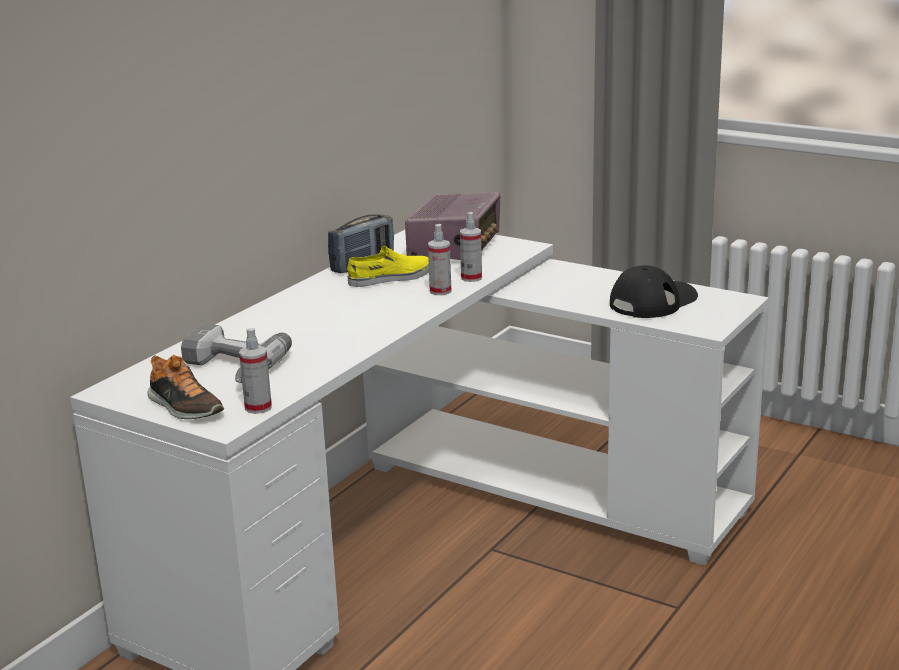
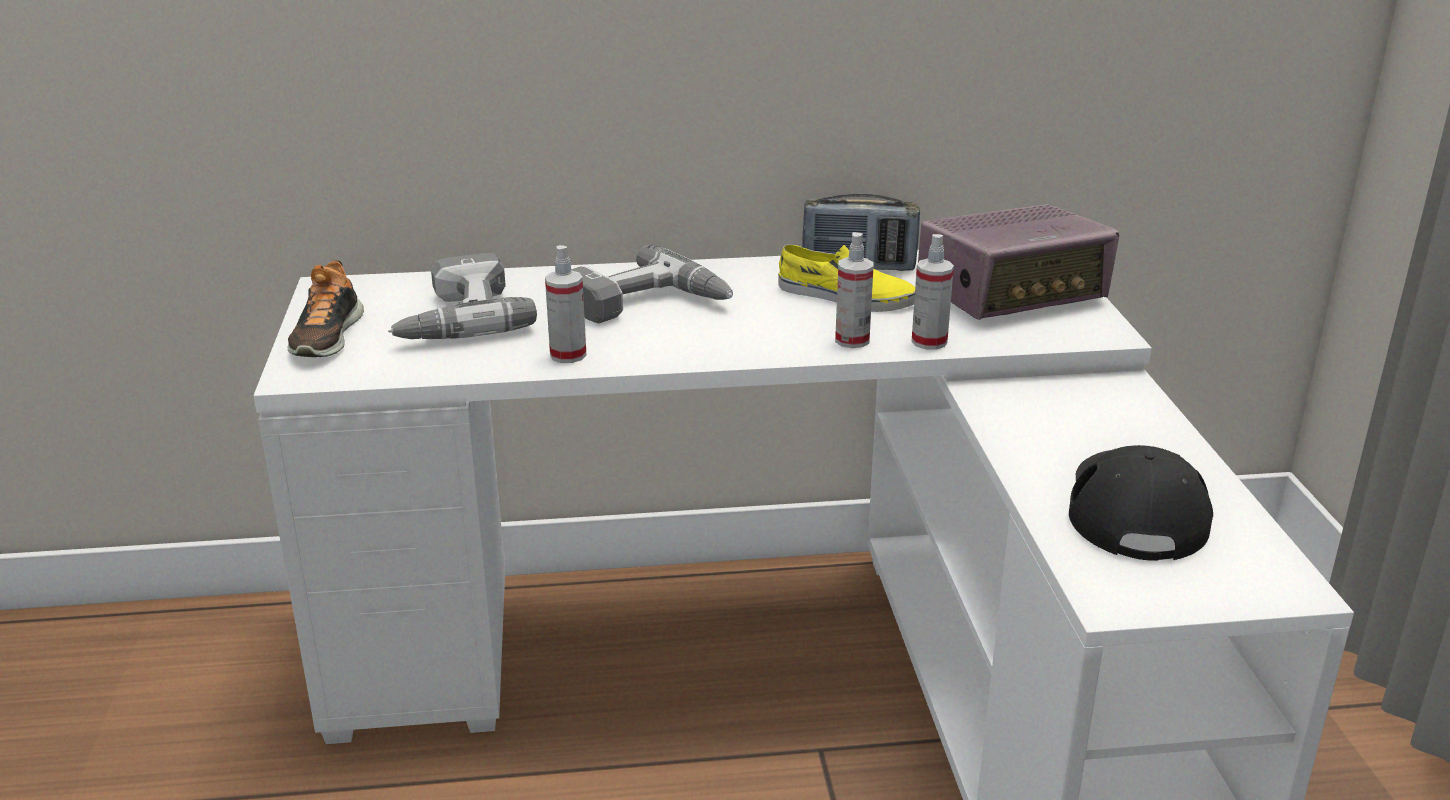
camera: 50 degrees right, 5 degrees up
(258, 407) = (365, 374): spray bottle -> spray bottle (568, 355)
(312, 320) = (647, 305): none -> power drill
(653, 301) = (1135, 508): black cap -> black cap turned 90 degrees counterclockwise

